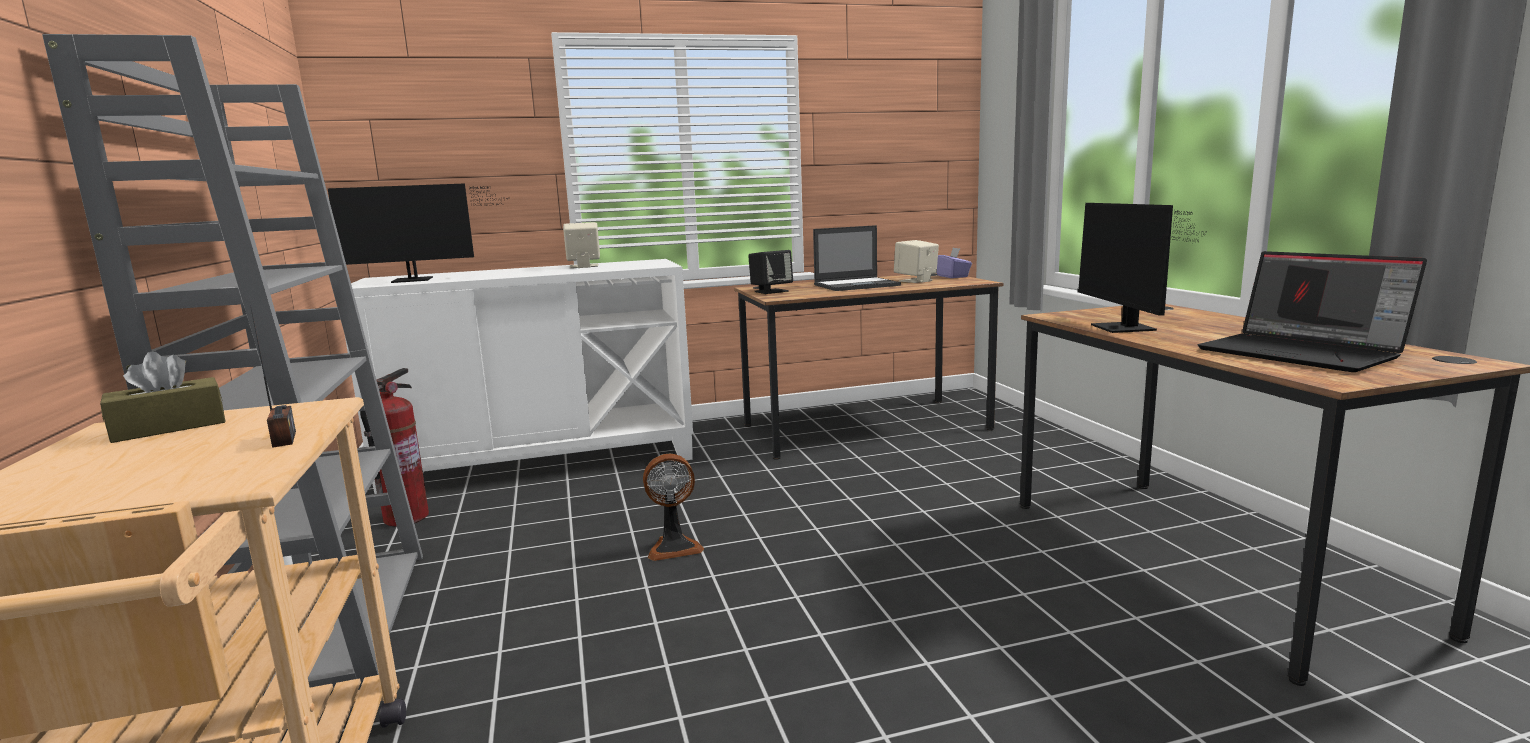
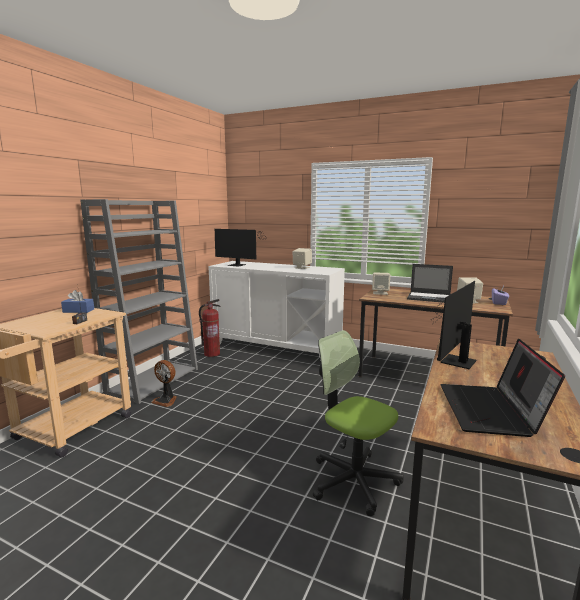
camera: 40 degrees right, 0 degrees up
(169, 427) = (78, 311): brown tissue box -> blue tissue box
(674, 547) = (264, 398): fan -> fan (166, 400)
(771, 291) = (380, 293): black speaker -> beige speaker
(1018, 592) = (354, 480): none -> office chair

